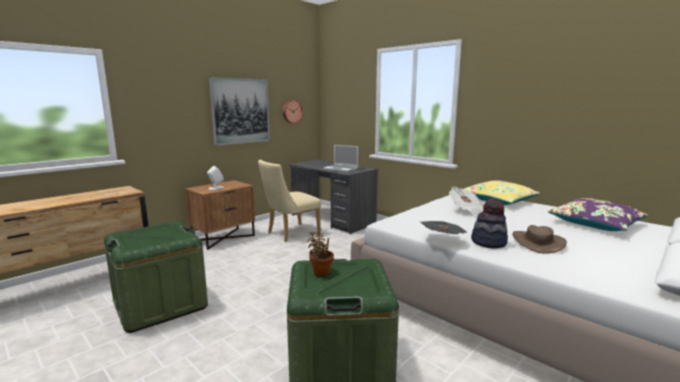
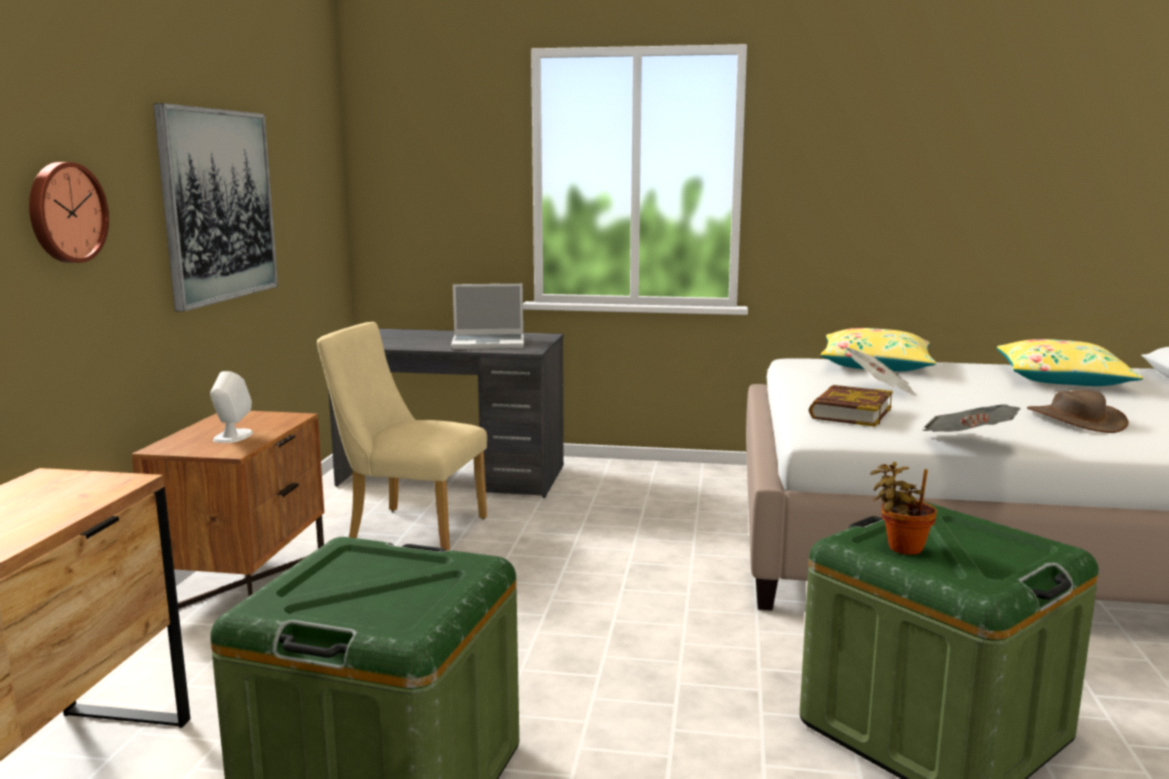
camera: 35 degrees left, 0 degrees up
(290, 234) = (408, 529): beige chair -> beige chair turned 90 degrees clockwise
(292, 111) = (304, 203): wall clock -> wall clock (65, 212)
(423, 217) = (850, 413): none -> book
(488, 242) = (1026, 433): hat -> none
(595, 223) = (1062, 379): purple pillow -> yellow pillow

